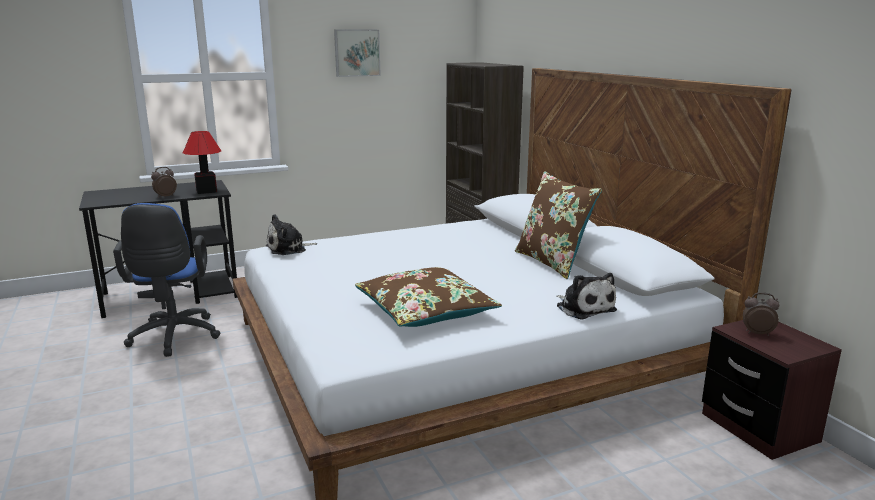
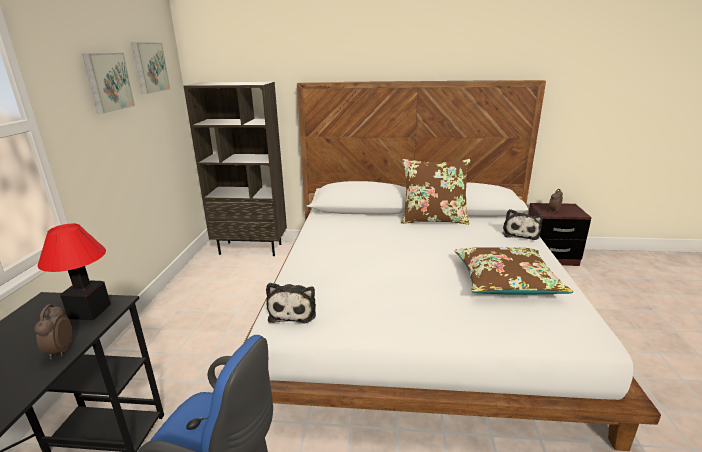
camera: 60 degrees left, 5 degrees up
(419, 44) = (149, 67): none -> picture
(584, 308) = (520, 233): plush toy -> plush toy turned 105 degrees clockwise

